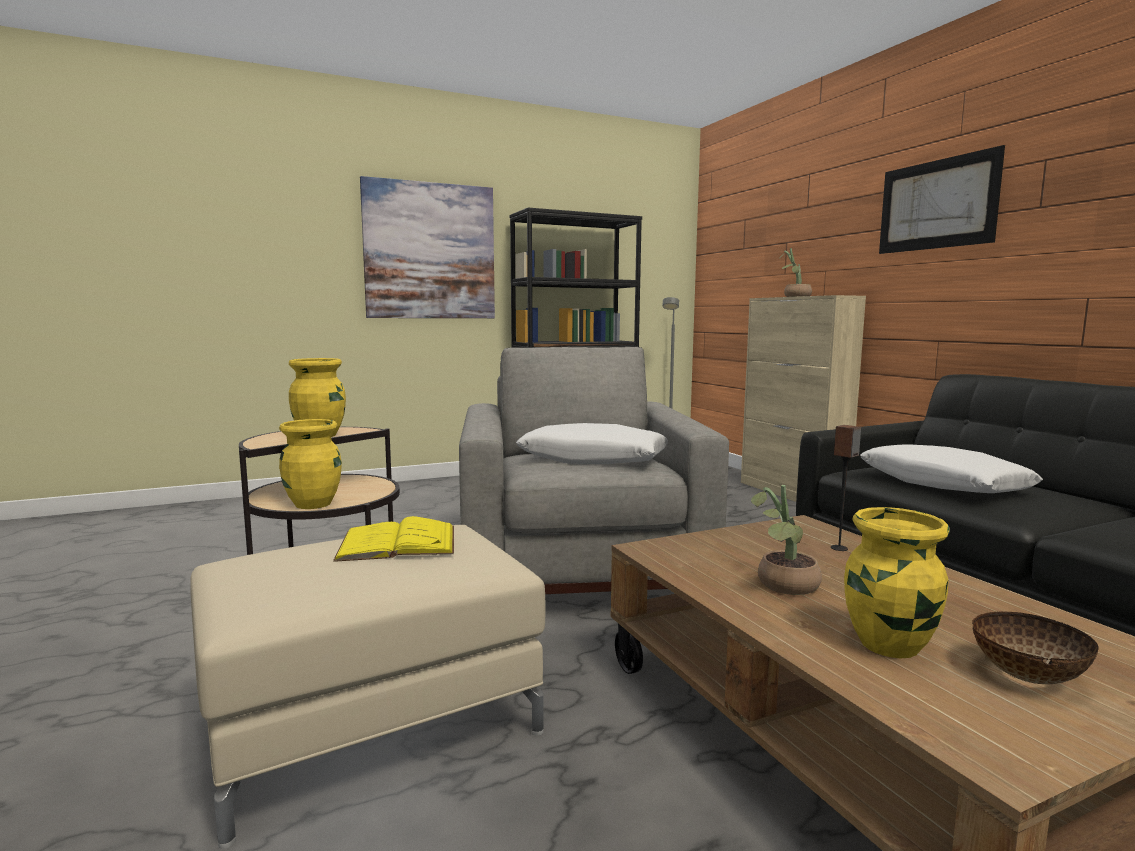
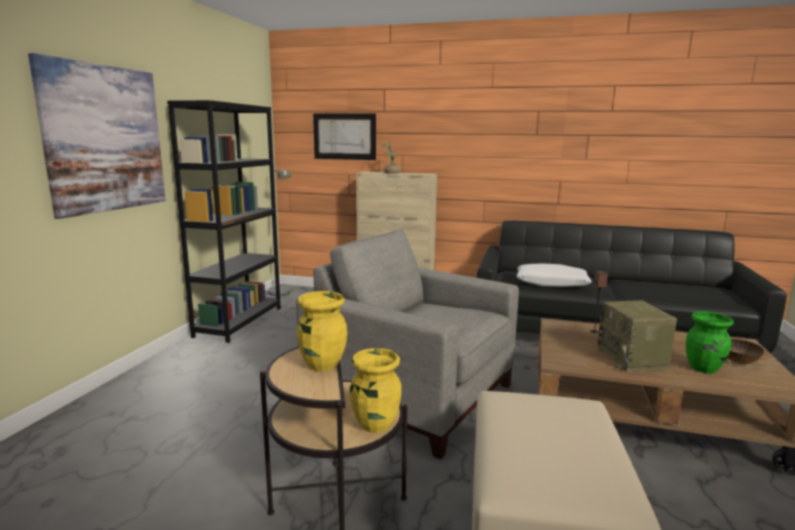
camera: 50 degrees left, 5 degrees up
(398, 543) = (529, 418): yellow book -> none
(593, 459) = (445, 317): white pillow -> none
(783, 587) = (632, 359): potted plant -> radio
(890, 646) = (704, 368): yellow vase -> green vase
(936, 204) = (480, 124): picture -> picture (344, 136)

